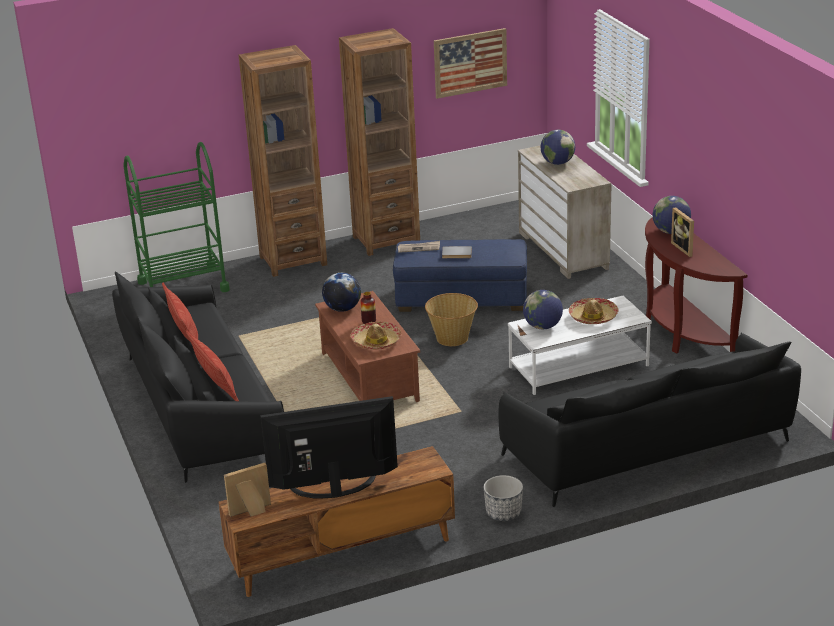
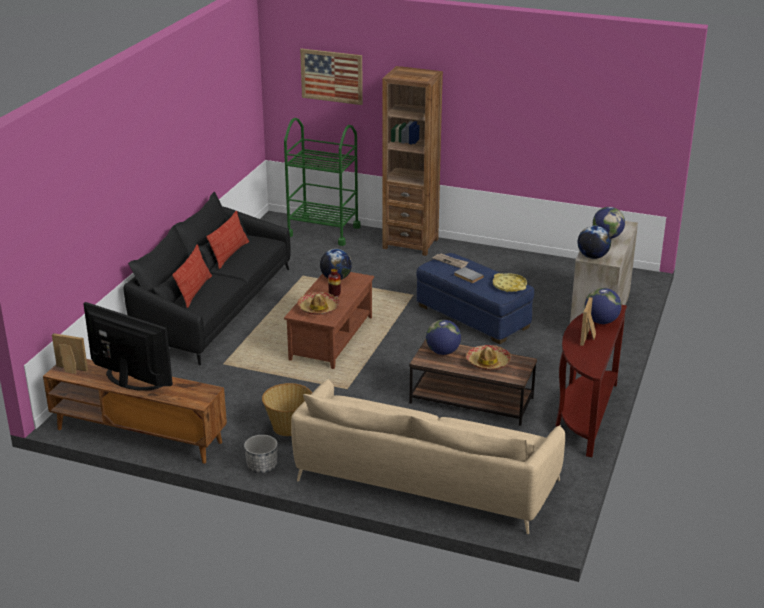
camera: 40 degrees right, 0 degrees up
(386, 240) = (489, 256): brown bookcase -> none
(452, 338) = (423, 339): basket -> basket (289, 427)
(470, 63) = (598, 131): picture -> picture (331, 76)
(505, 246) = (509, 286): none -> yellow tray
(576, 183) = (592, 256): none -> globe
(578, 367) = (471, 400): white coffee table -> brown coffee table
(651, 447) = (423, 481): black sofa -> beige sofa

